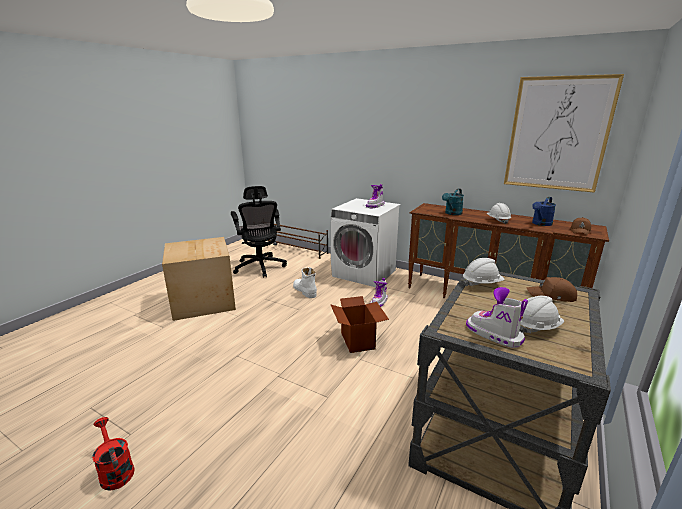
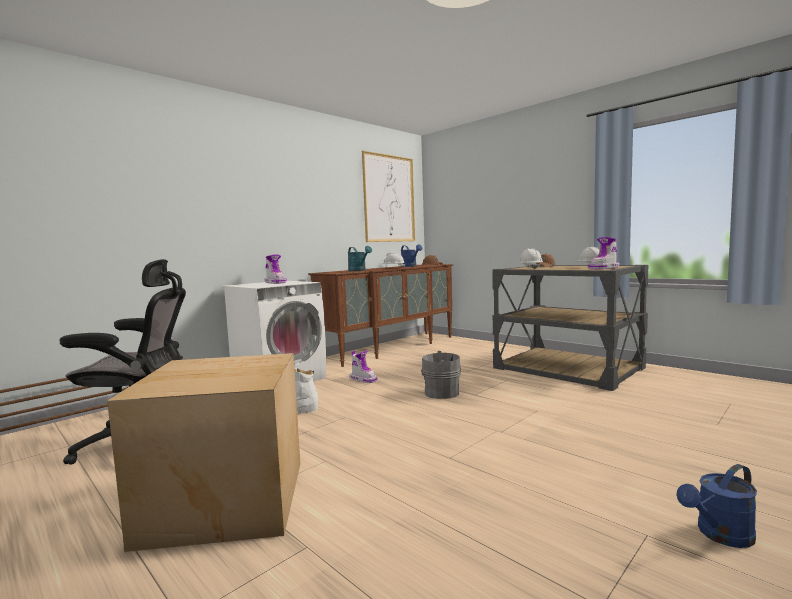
camera: 75 degrees left, 15 degrees down
(115, 470) = (720, 535): red watering can -> blue watering can
(358, 340) = (440, 393): cardboard box -> grey bucket

